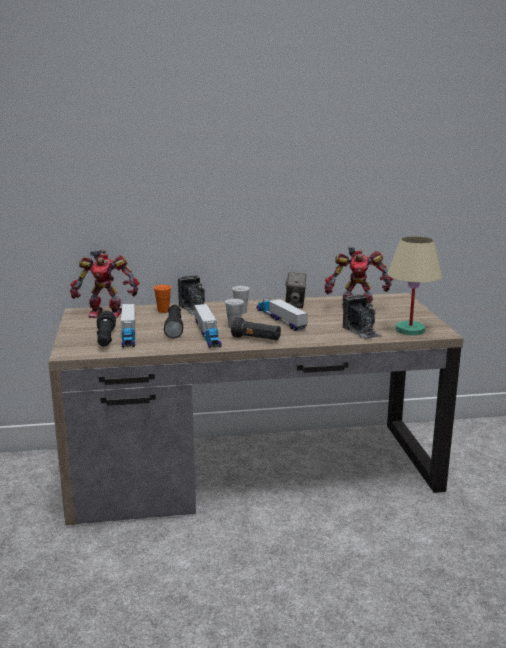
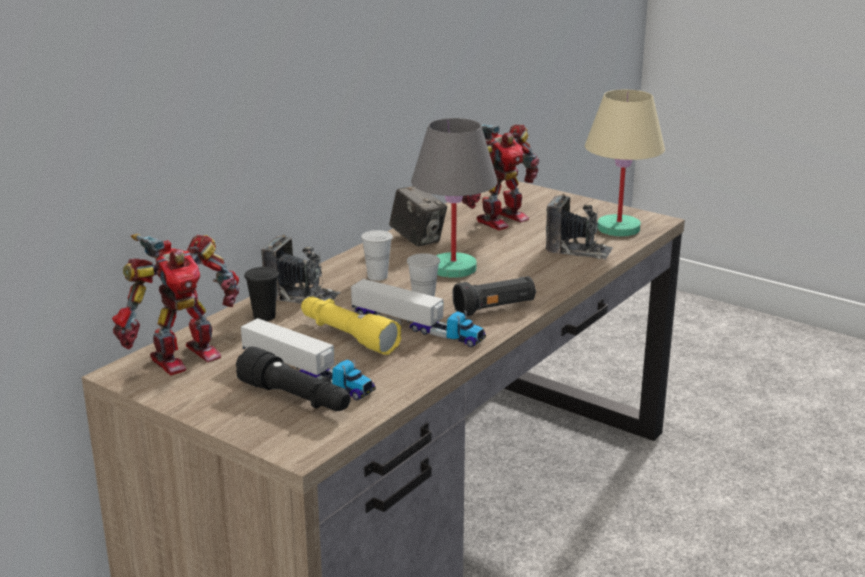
camera: 45 degrees left, 5 degrees up
(163, 311) = (264, 316): orange cup -> black cup
(174, 327) = (347, 336): black flashlight -> yellow flashlight
(280, 320) = (454, 269): toy truck -> grey table lamp

